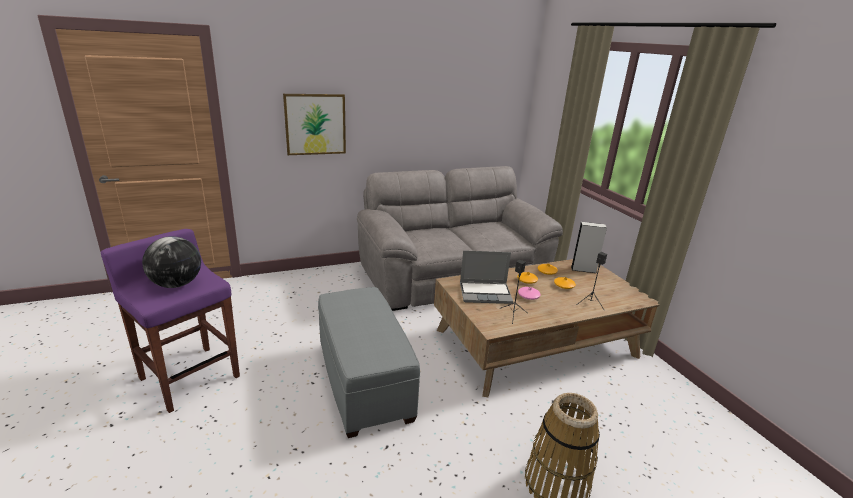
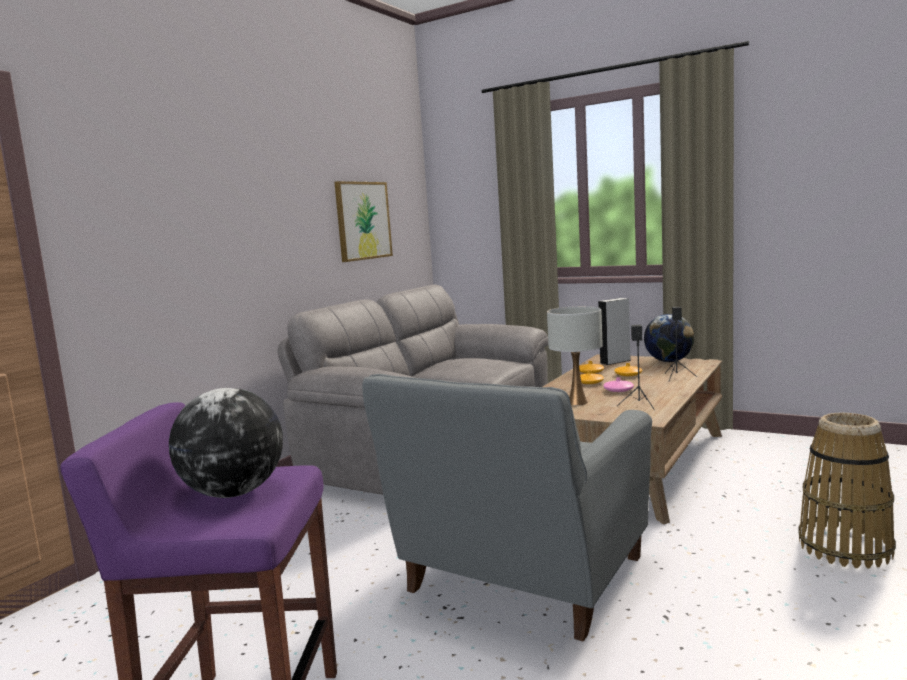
camera: 35 degrees left, 15 degrees down
(315, 124) = (193, 247): picture -> picture (363, 220)
(363, 381) = (520, 580): grey ottoman -> grey armchair
(486, 293) = (577, 402): laptop -> white table lamp
(619, 286) = (669, 361): none -> globe

